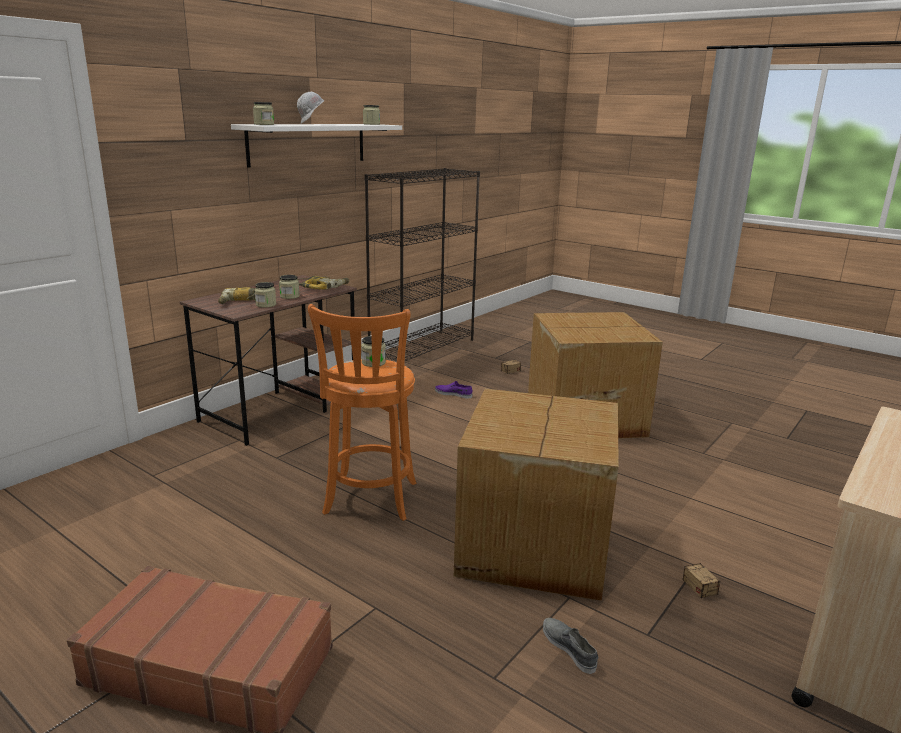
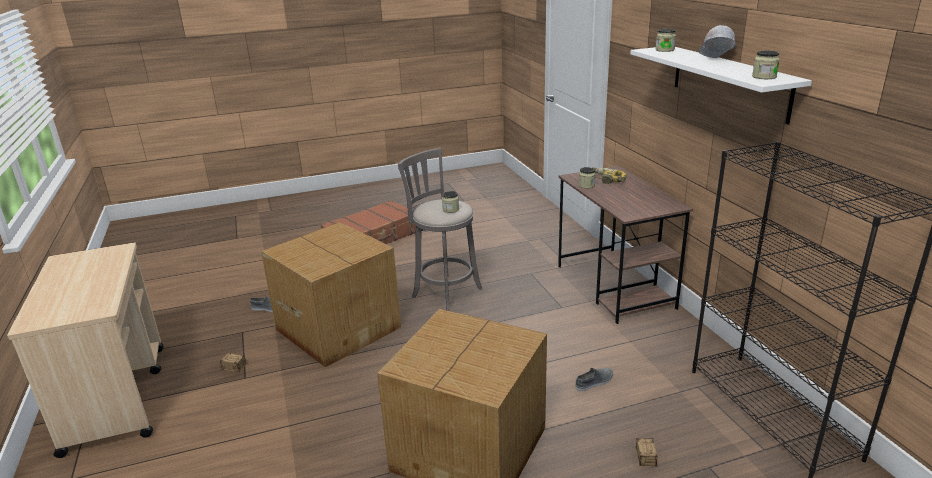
camera: 125 degrees right, 5 degrees up
(289, 296) = (607, 194): jar -> none
(323, 287) = (632, 209): power drill -> none
(369, 501) = (444, 291): orange stool -> grey stool
(453, 394) = (594, 382): purple shoe -> grey shoe

